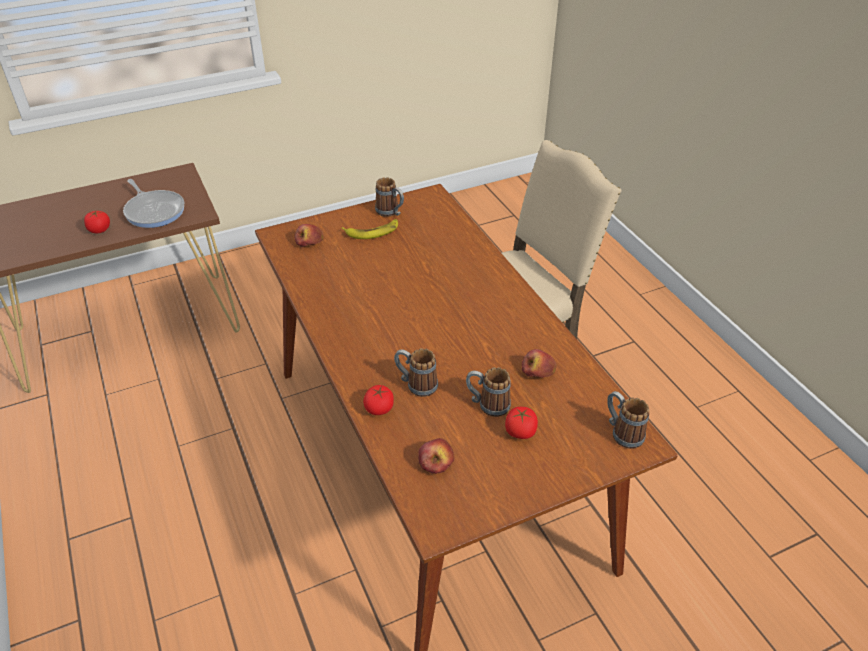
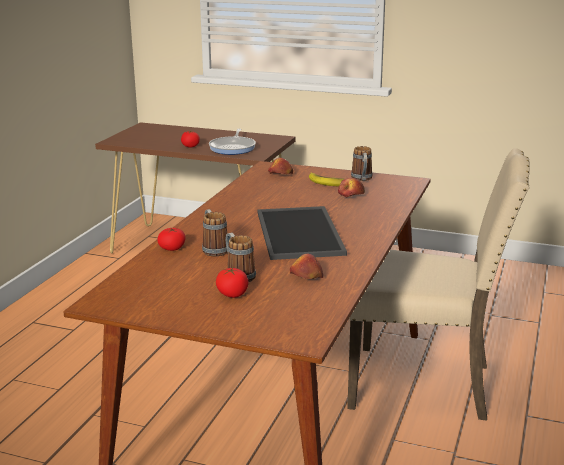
camera: 45 degrees right, 20 degrees down
(436, 461) = (154, 281): apple -> apple (351, 196)
(453, 317) = (301, 233): none -> tray
(622, 432) = (302, 328): mug -> none

